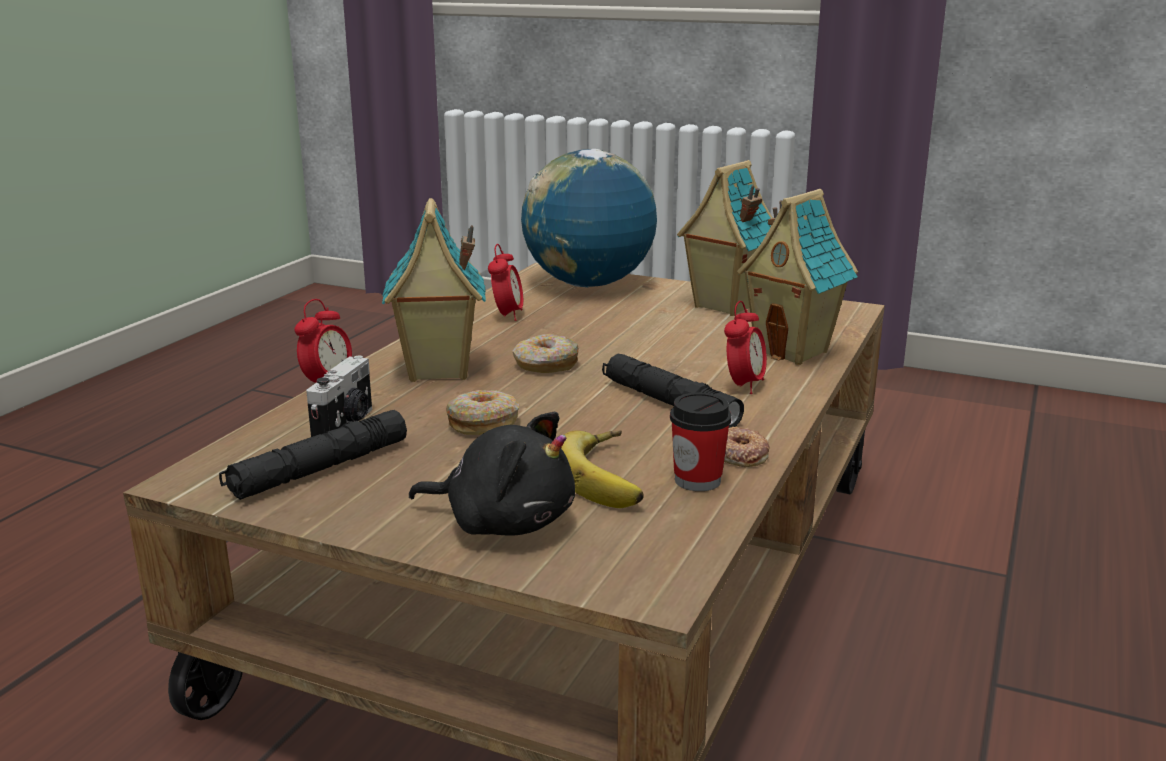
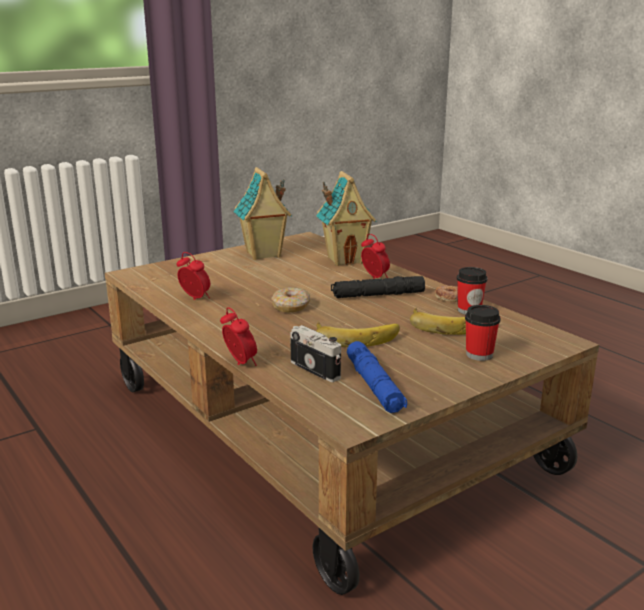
camera: 60 degrees left, 0 degrees up
(319, 469) = (374, 386): black flashlight -> blue flashlight
(437, 371) = (263, 332): toy house -> none
(483, 423) = (356, 336): donut -> banana
(504, 522) = (479, 354): black plush toy -> cup
(589, 285) = (175, 270): globe -> none

